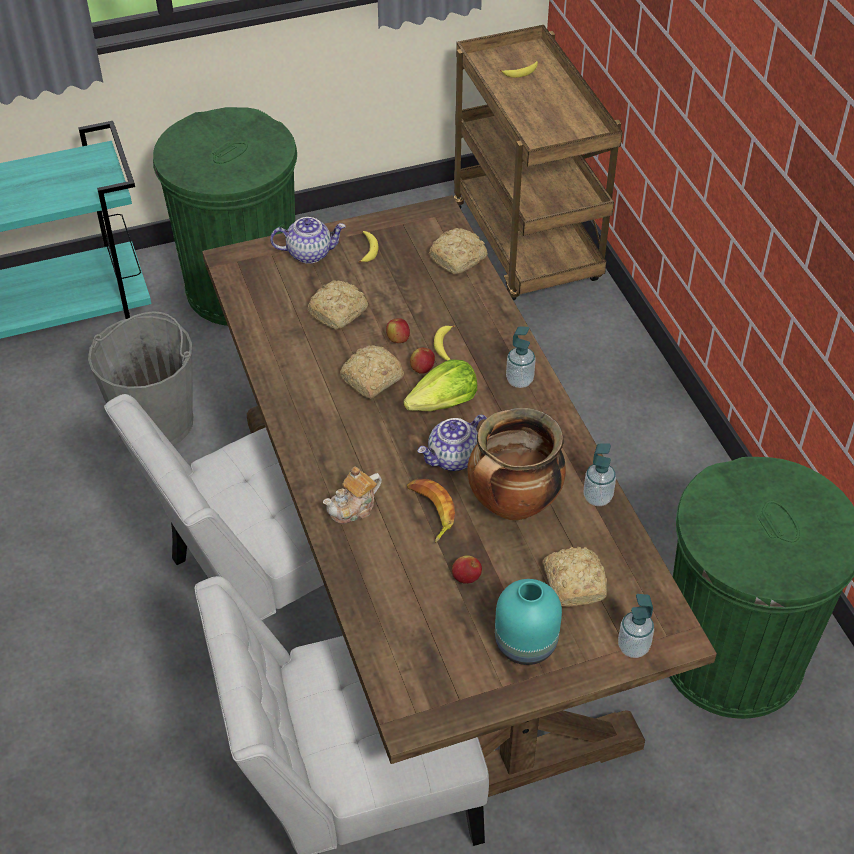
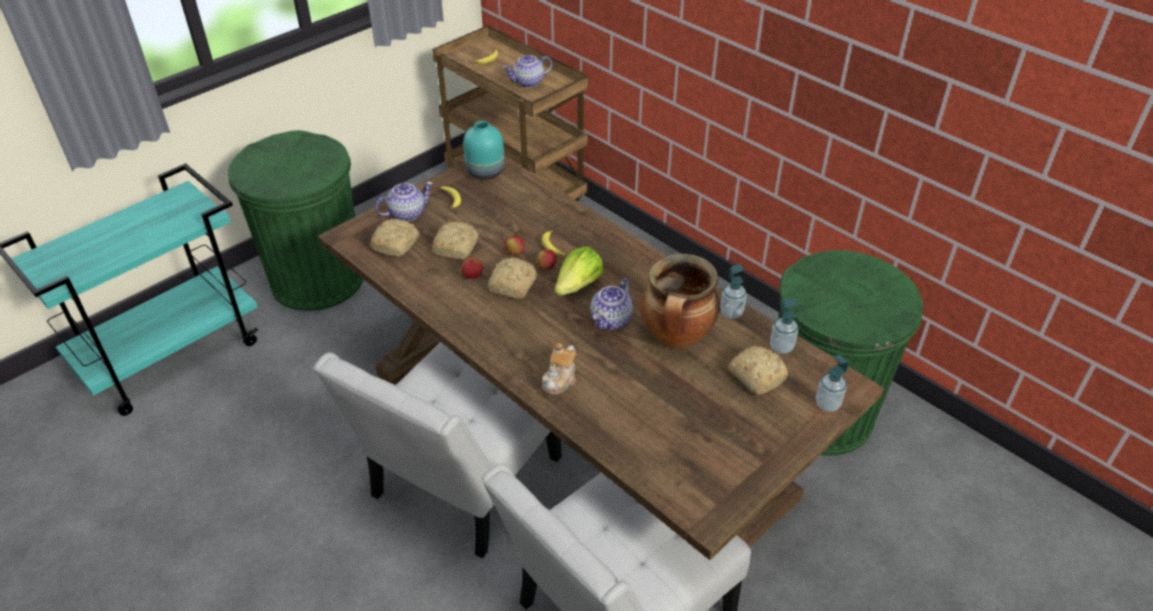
camera: 25 degrees left, 5 degrees down
(155, 421) = (299, 397): grey bucket -> none
(430, 512) = (619, 363): banana -> none
(459, 258) = (523, 186): bread -> bread (396, 244)
(466, 578) = (678, 400): apple -> apple (472, 276)
(519, 380) = (622, 253): soap dispenser -> soap dispenser (781, 347)
(525, 642) = (751, 429): turquoise vase -> turquoise vase (484, 172)
(549, 118) = (528, 83): none -> teapot

